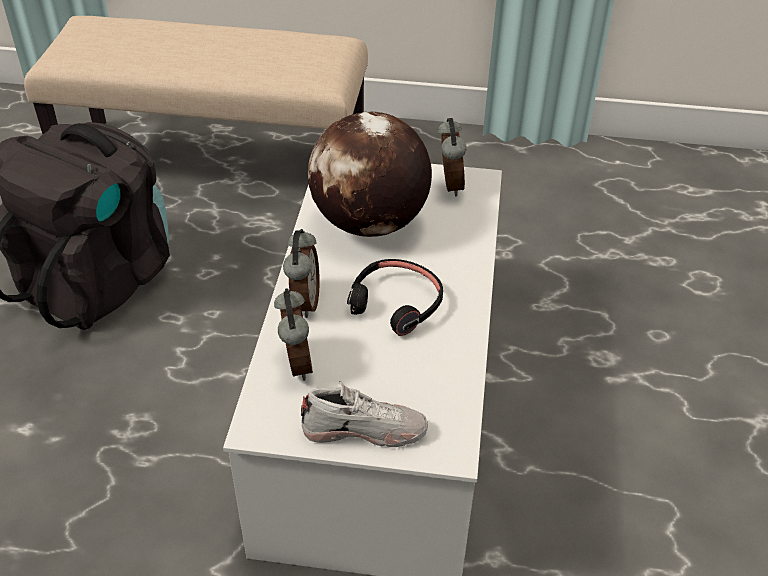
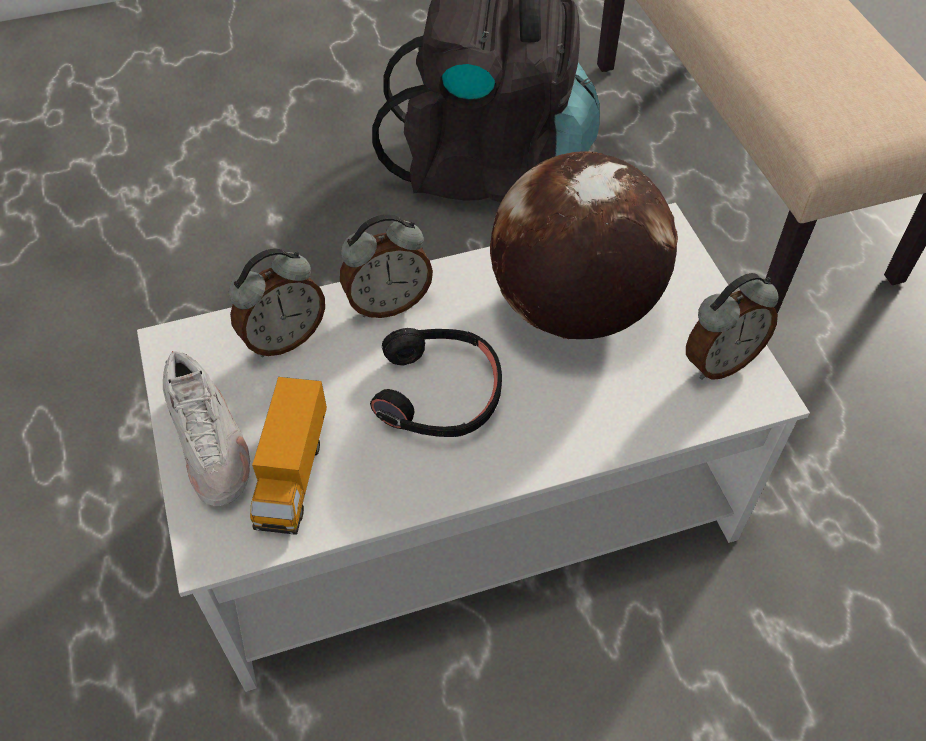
camera: 65 degrees right, 10 degrees up
(416, 392) = (293, 473): none -> toy truck

